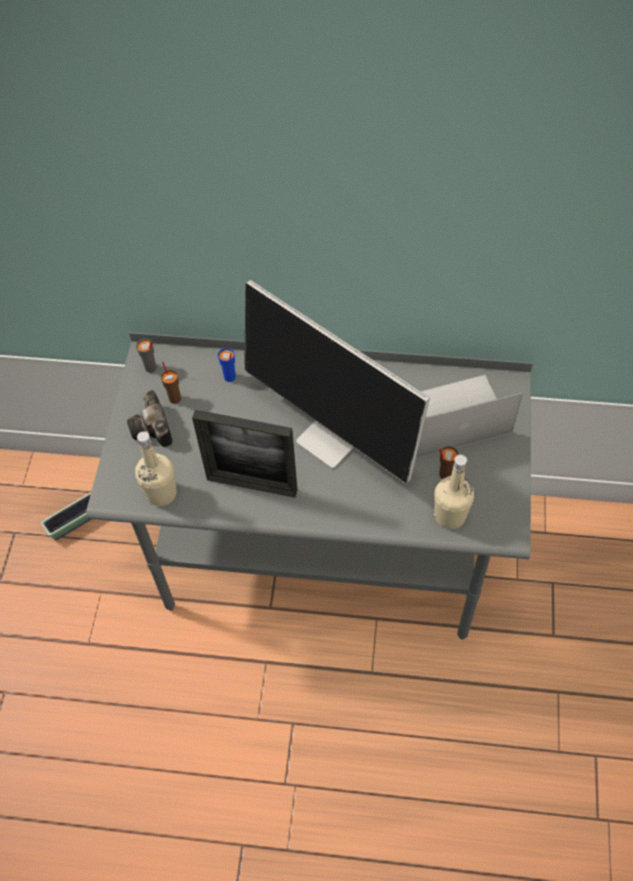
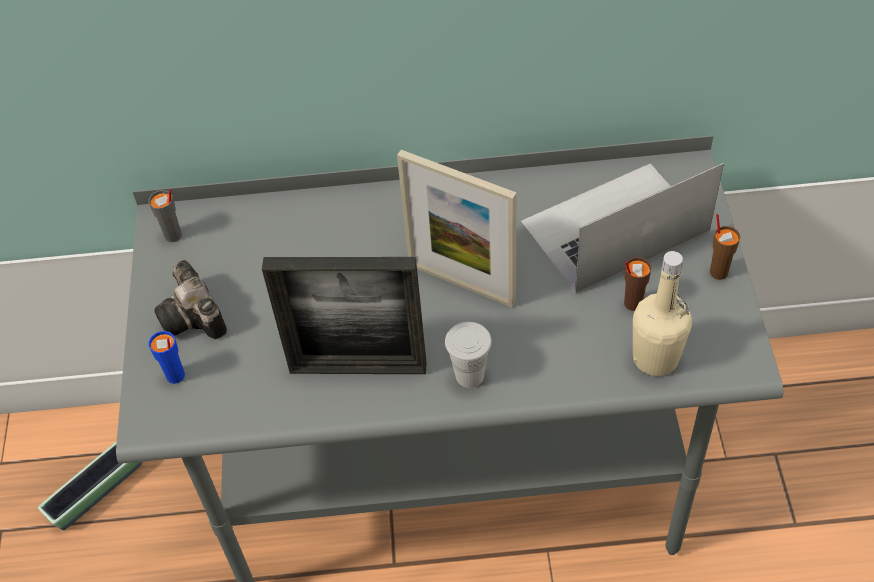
camera: 10 degrees left, 5 degrees down
(161, 493) = (226, 405): beige bottle -> none
(175, 398) = (217, 270): brown cup -> brown cup (718, 272)
(229, 377) = (291, 228): blue cup -> blue cup (175, 376)
(323, 504) = (469, 375): none -> white cup
(333, 438) = (461, 283): monitor -> picture frame

